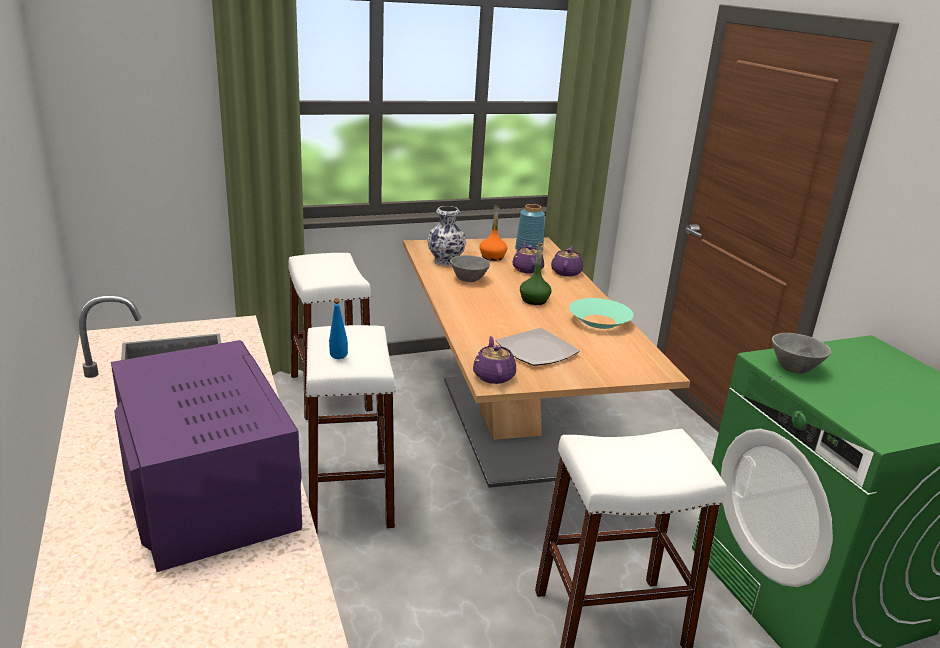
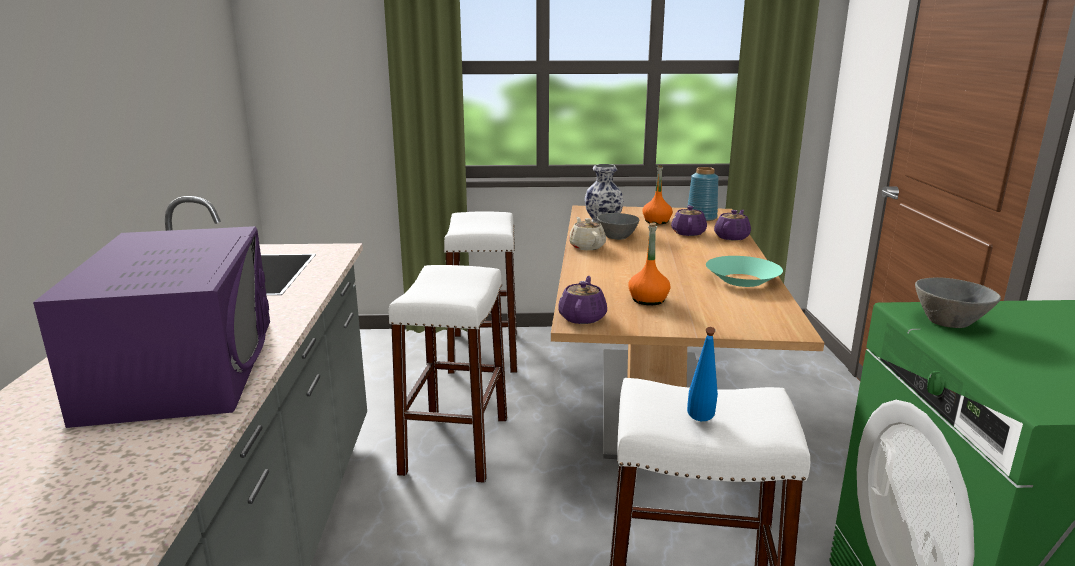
camera: 20 degrees right, 5 degrees down
(338, 360) = (430, 292): blue bottle -> blue bottle (700, 423)
(448, 292) = (586, 246): none -> beige teapot
(534, 300) = (677, 258): green bottle -> none
(536, 351) = (648, 300): plate -> orange bottle

